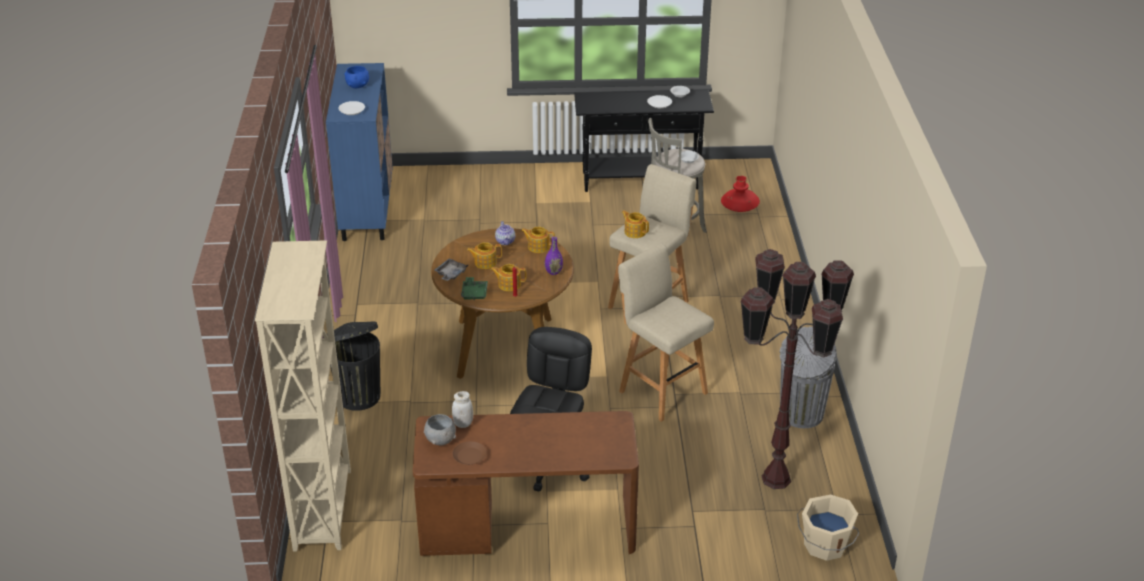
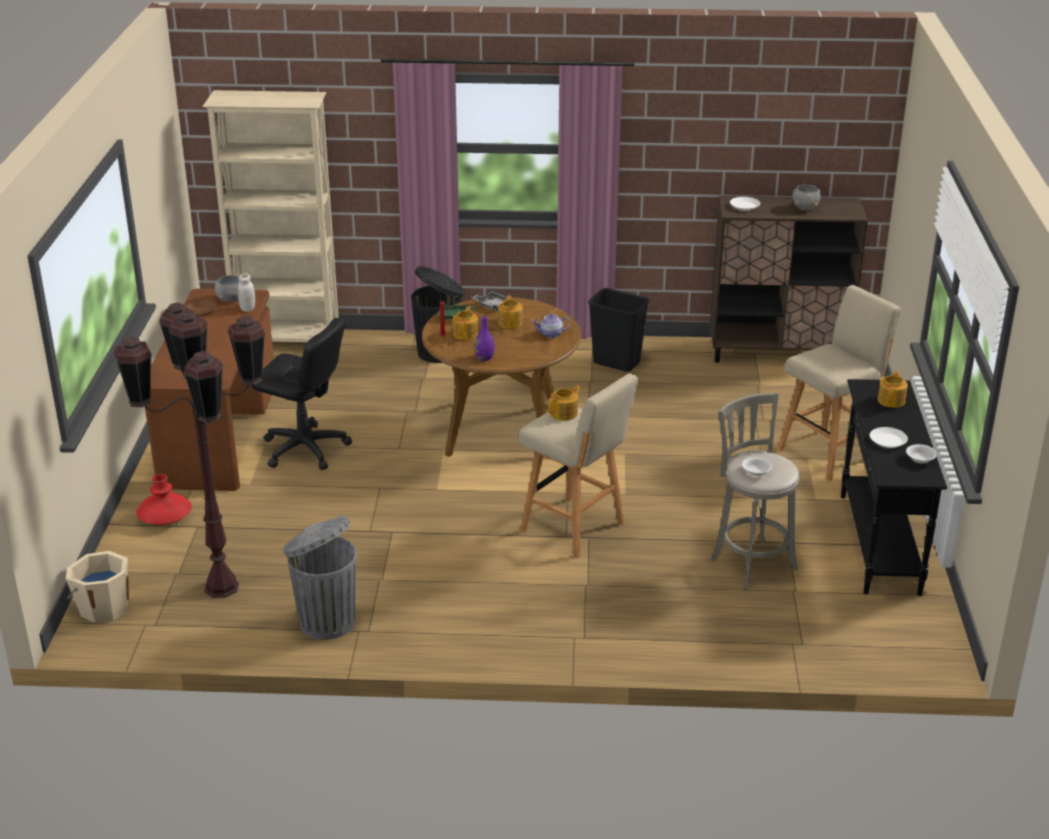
camera: 95 degrees right, 5 degrees down
(358, 86) = (804, 208): blue bowl -> grey bowl
(367, 209) = (778, 352): blue cabinet -> brown cabinet
(383, 289) = (617, 363): none -> black trash can
(538, 246) = (537, 351): teapot -> teapot (891, 400)
(661, 391) = (400, 523): beige stool -> beige stool (829, 453)
(739, 207) = (818, 628): red vase -> red vase (165, 518)

